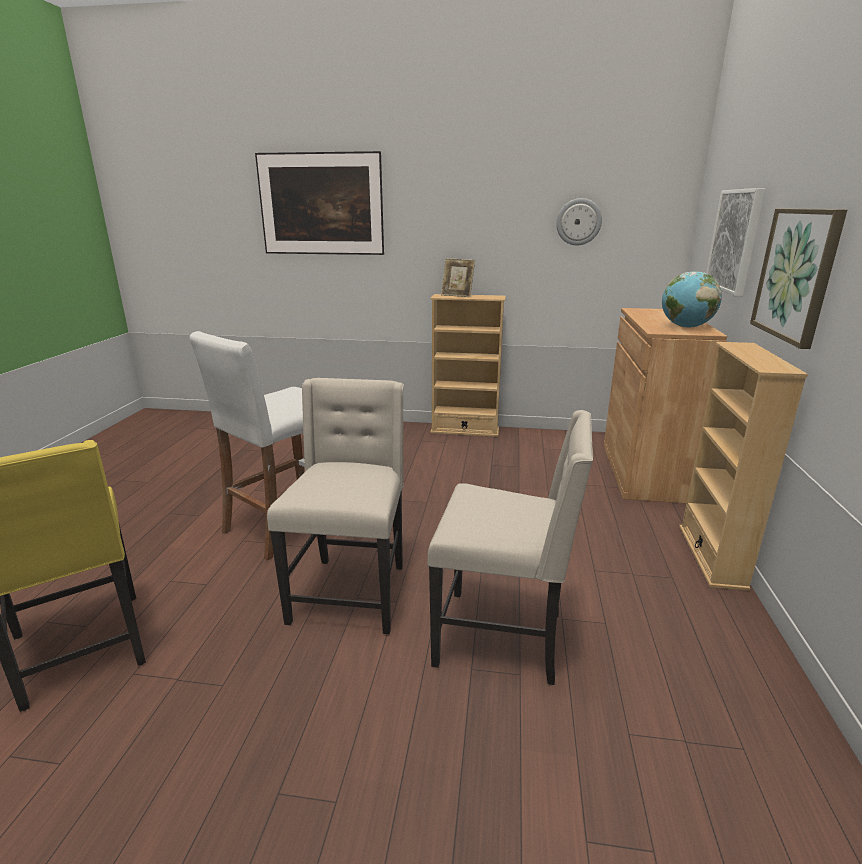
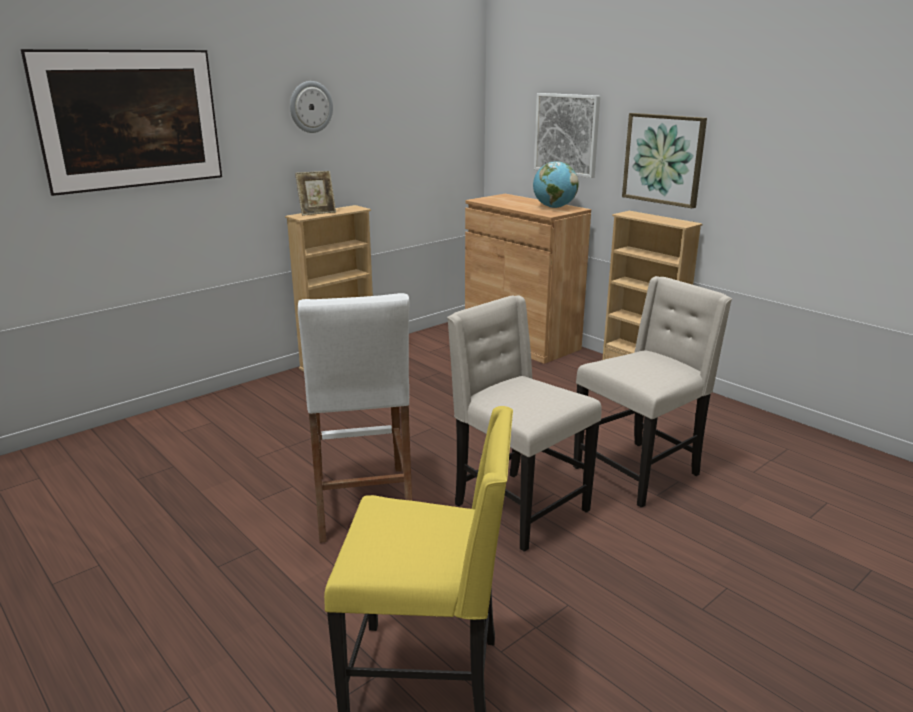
camera: 50 degrees left, 0 degrees up
(578, 222) = (405, 122): wall clock -> wall clock (310, 107)

